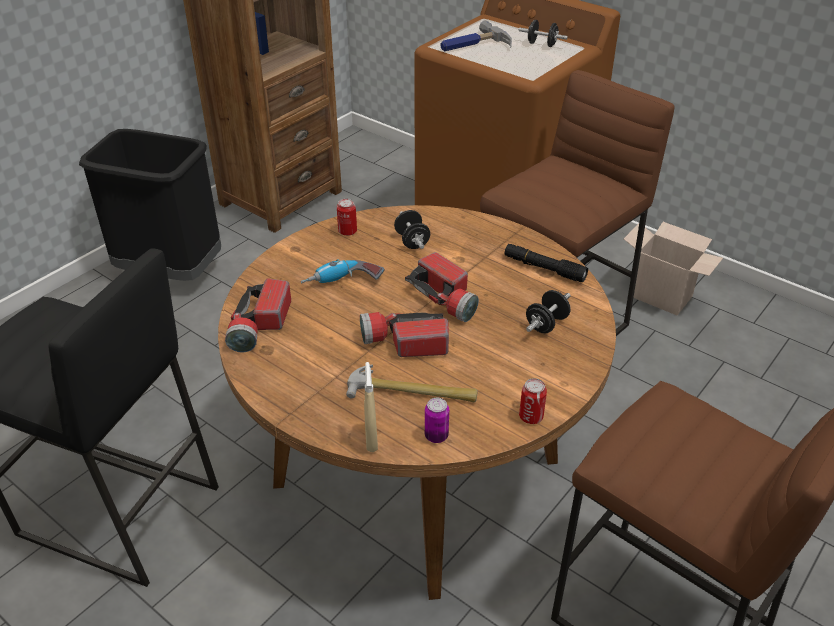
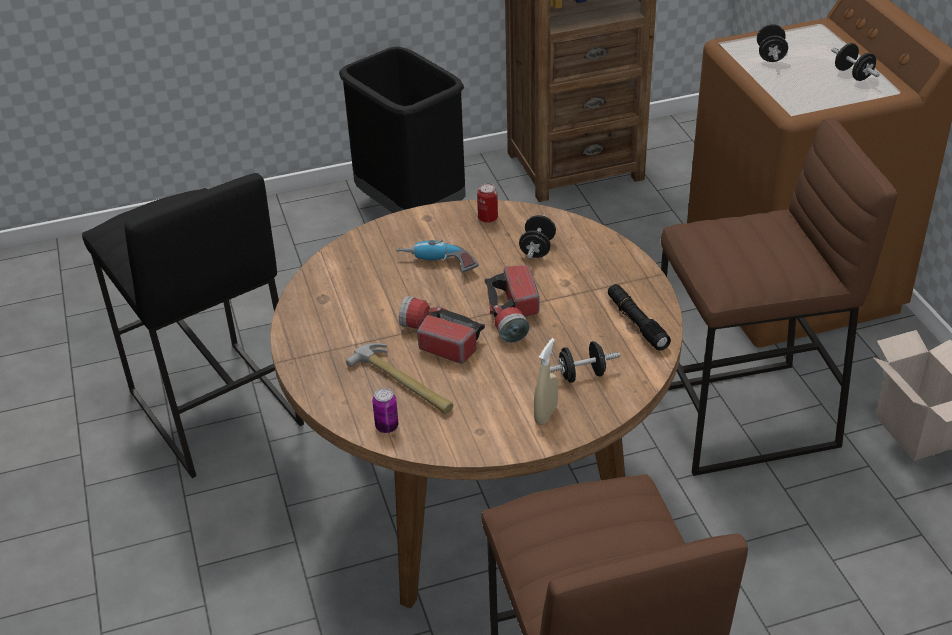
camera: 35 degrees right, 0 degrees up
(259, 325) = (335, 276): flashlight -> none
(371, 440) = (334, 406): beige spray bottle -> beige spray bottle (546, 414)
(473, 46) = (770, 55): hammer -> black dumbbell
(531, 417) = (480, 447): can -> none

